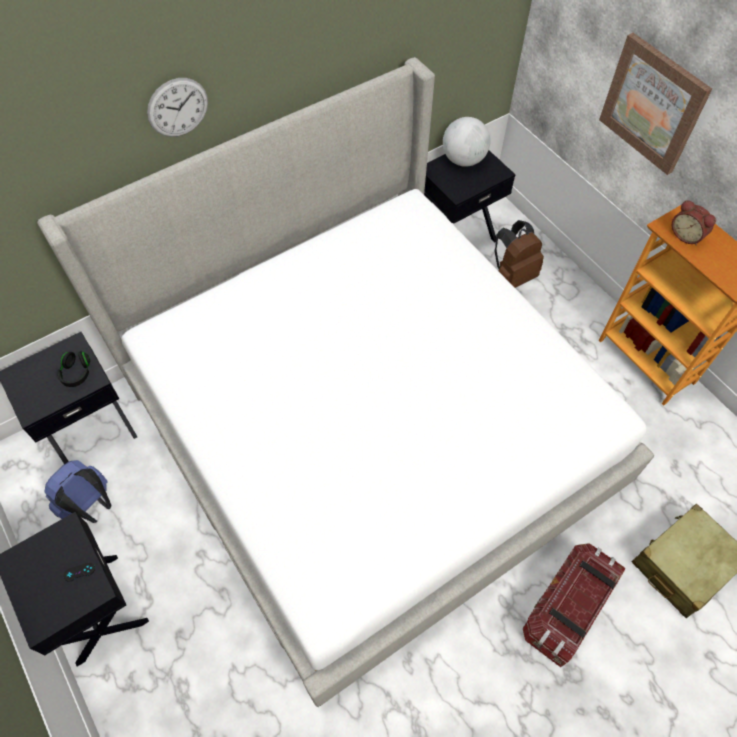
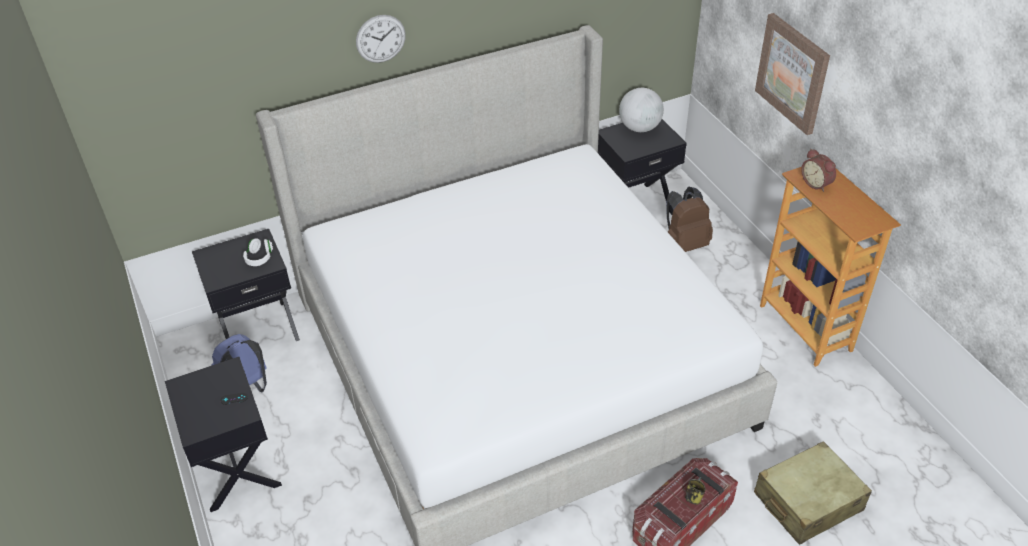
camera: 10 degrees right, 15 degrees down
(77, 373) = (259, 258): black headphones -> white headphones
(586, 595) = (693, 497): none -> mug

